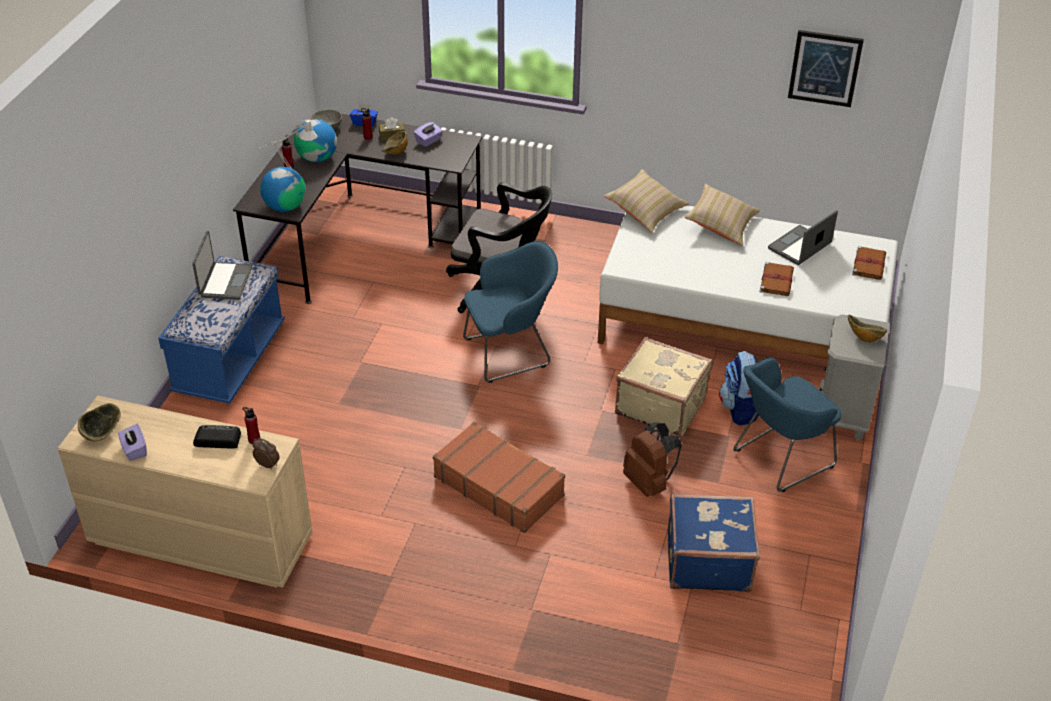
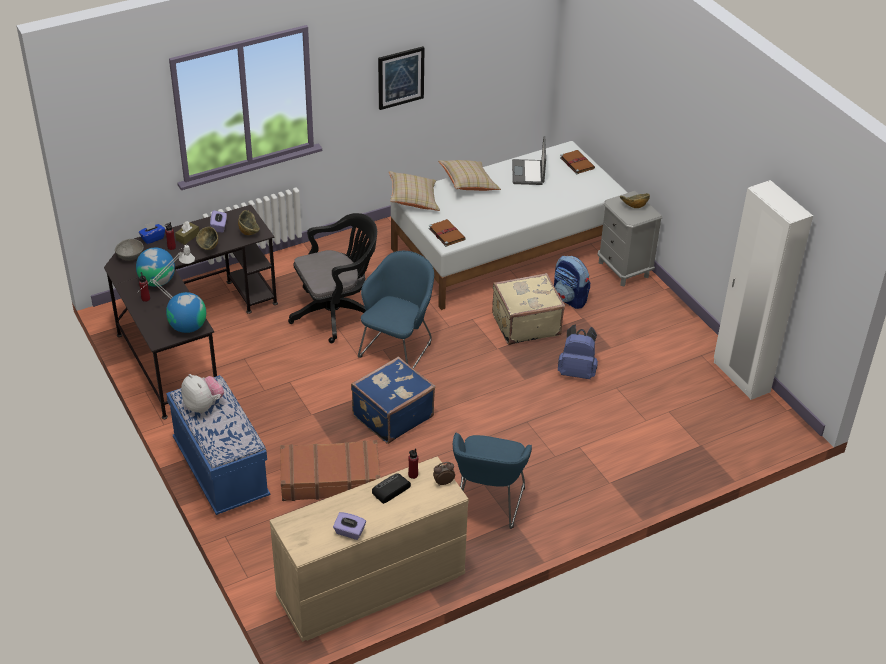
camera: 45 degrees left, 0 degrees up
(102, 434) = (312, 538): bowl -> bowl (249, 231)
(225, 282) = (203, 406): laptop -> plush toy
(499, 486) = (500, 430): brown suitcase -> brown suitcase (330, 478)
(649, 482) = (577, 372): brown backpack -> blue backpack
(707, 561) = (659, 393): blue suitcase -> blue suitcase (391, 415)
(776, 280) = (542, 200): brown book -> brown book (446, 234)
(779, 459) = (624, 314): blue armchair -> blue armchair (487, 505)
(824, 607) = (741, 377): none -> white wardrobe
(825, 68) = (487, 41): picture -> picture (400, 77)

